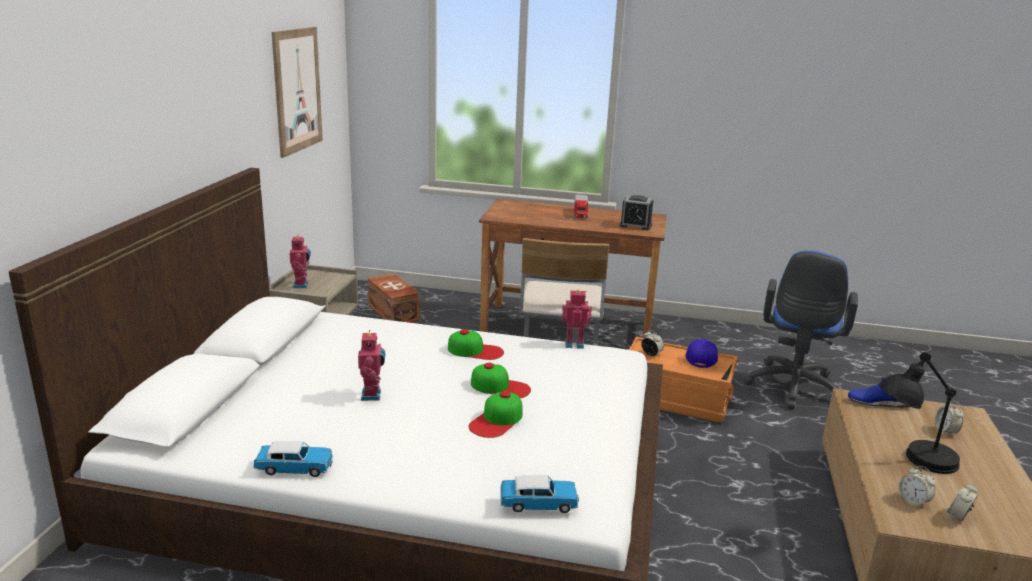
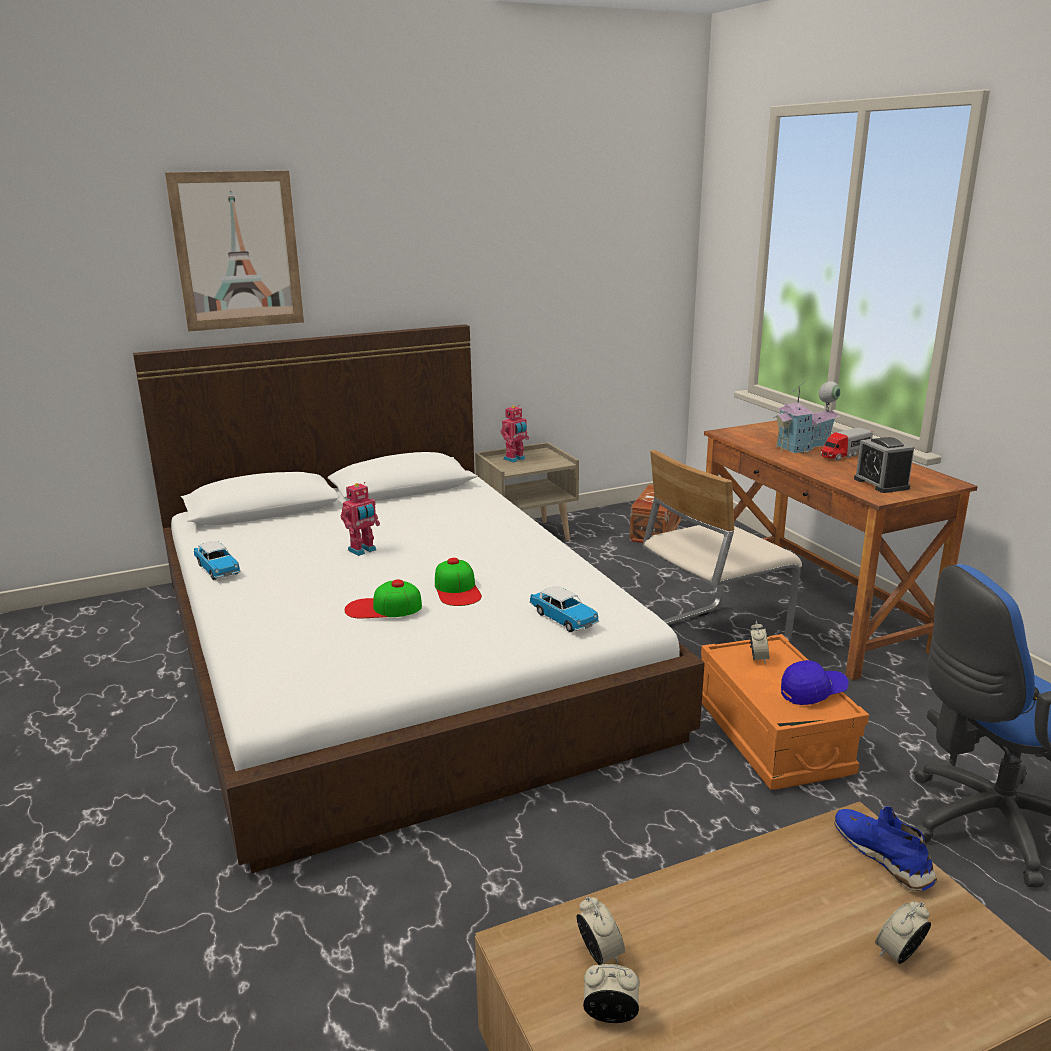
camera: 55 degrees right, 0 degrees up
(297, 90) = (579, 255): picture -> picture (237, 251)
(475, 350) = (513, 556): cap -> none
(539, 504) = (257, 673): toy car -> toy car (563, 619)
(552, 214) = (804, 446): none -> toy house
(574, 344) = (615, 590): toy robot -> none
(911, 460) = (730, 929): black table lamp -> none
(913, 501) = (599, 954): alarm clock -> alarm clock turned 135 degrees clockwise

